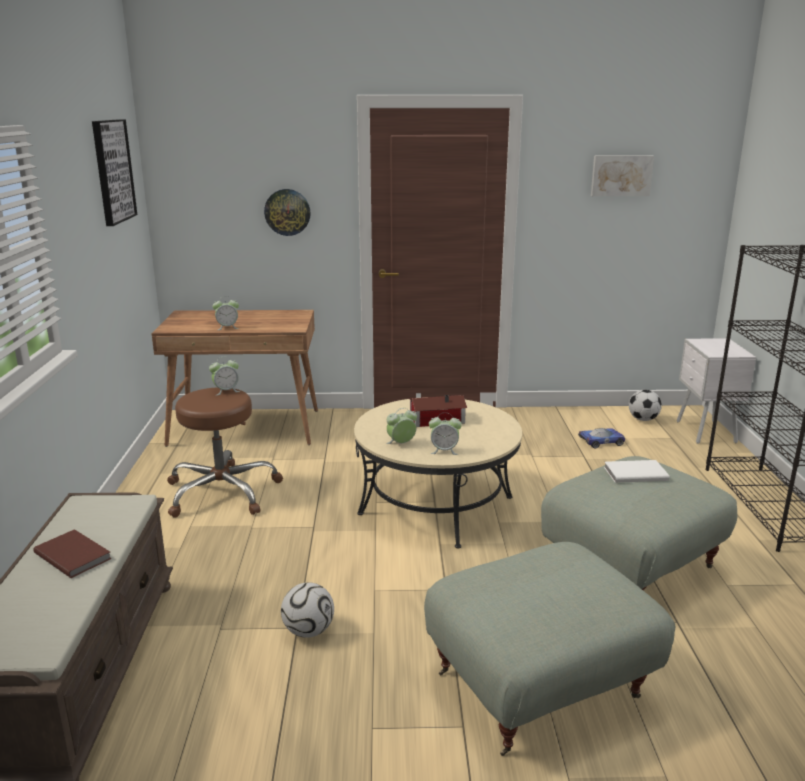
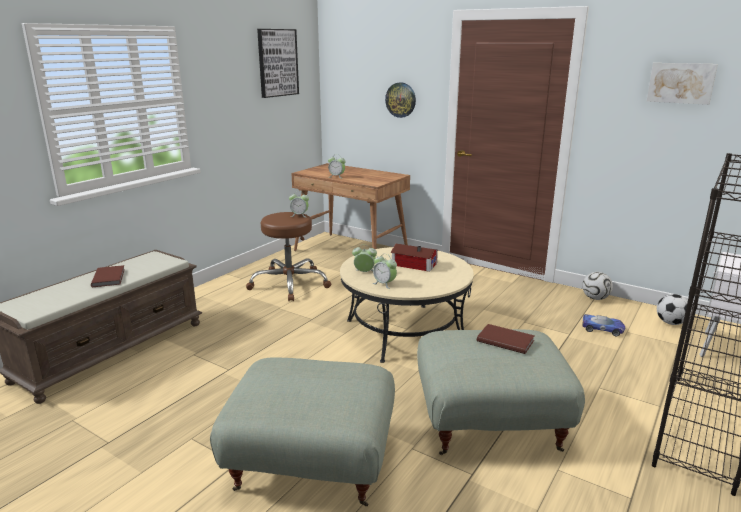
camera: 35 degrees right, 0 degrees up
(308, 631) = (231, 374): football -> football (595, 298)
(634, 473) = (505, 340): white book -> brown book

